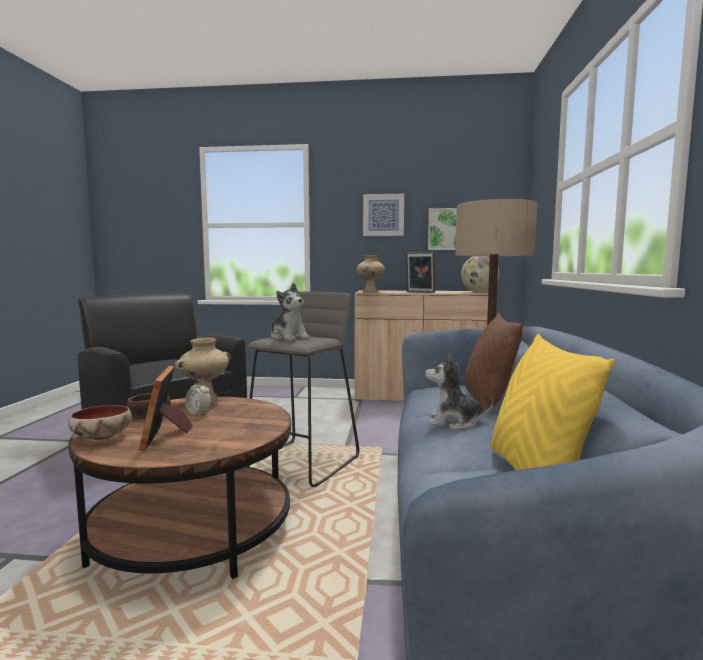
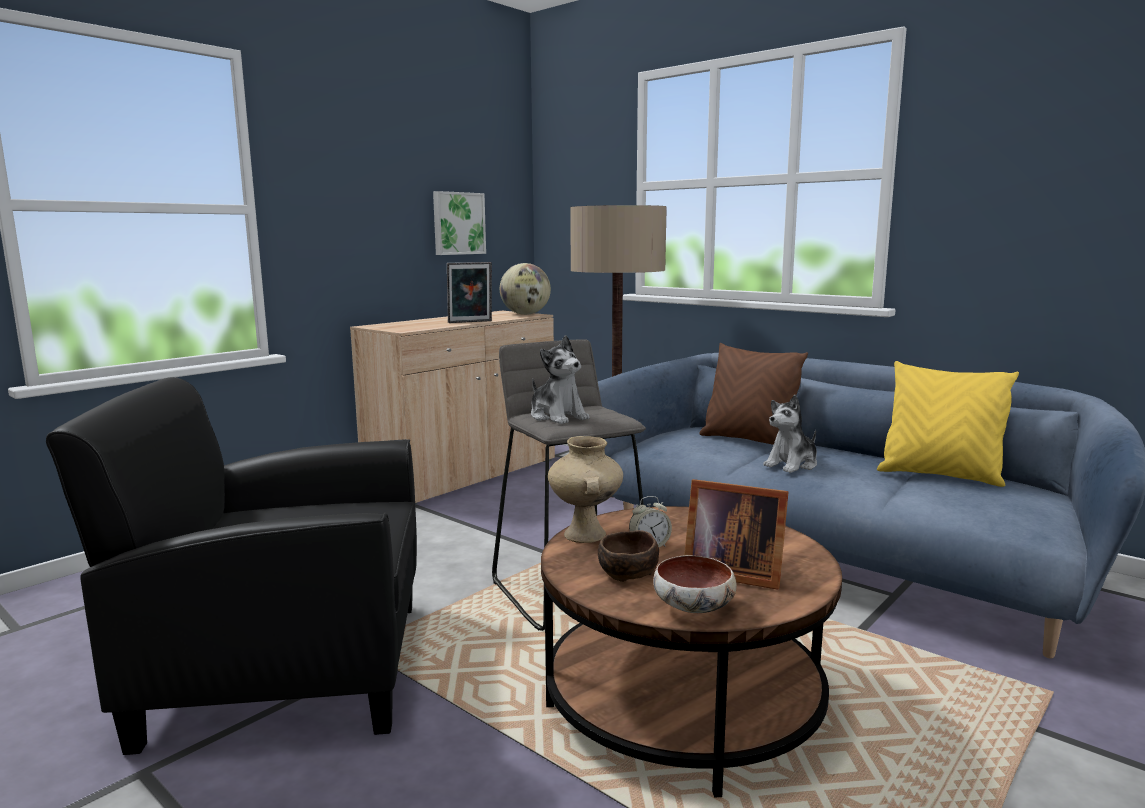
camera: 55 degrees left, 5 degrees up
(288, 337) = (557, 416): plush toy -> plush toy turned 60 degrees clockwise
(370, 292) = (411, 329): beige vase -> none
(383, 215) = (374, 198): picture -> none

